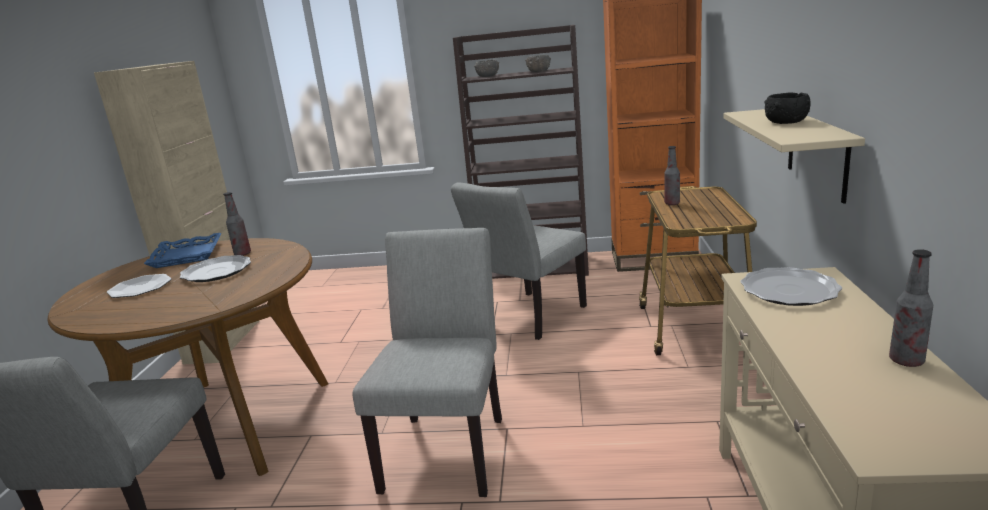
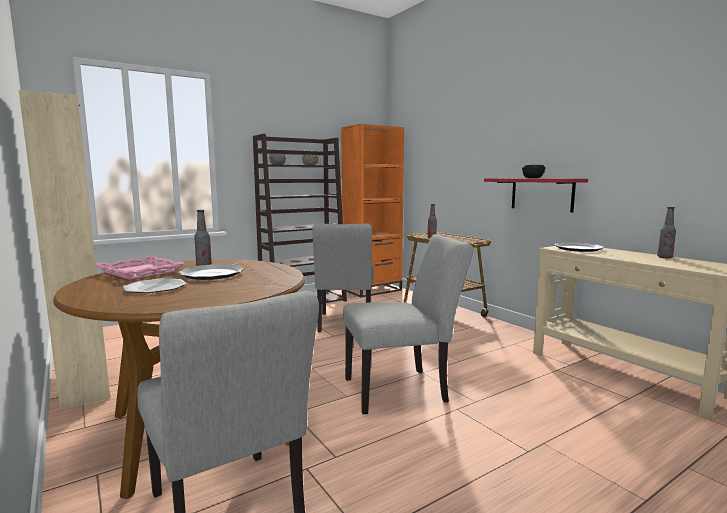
camera: 40 degrees left, 10 degrees down
(187, 255) = (141, 272): blue tray -> pink tray
(448, 446) = (403, 389): grey chair -> grey chair turned 105 degrees clockwise
(817, 152) = (541, 194): beige shelf -> red shelf

